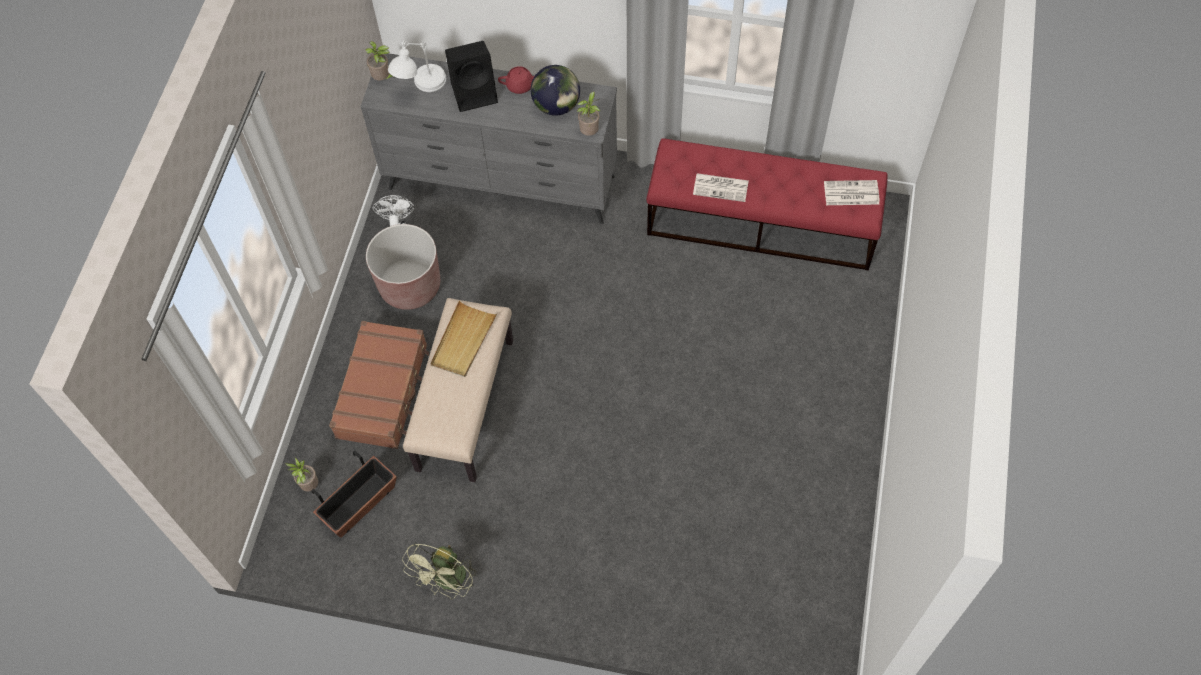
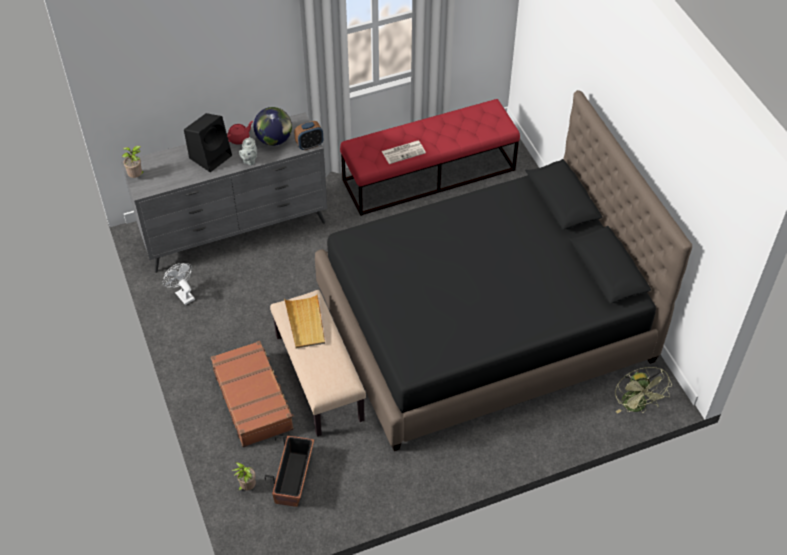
camera: 35 degrees left, 10 degrees down
(410, 286) = (220, 325): brown planter -> none
(422, 90) = (171, 171): white table lamp -> none
(448, 582) = (394, 491): green fan -> green fan (636, 406)
(511, 118) = (249, 160): none -> grey teapot
(590, 132) = (309, 145): potted plant -> alarm clock
(687, 444) = (484, 324): none -> black bed
(850, 193) = (486, 119): newspaper -> none

